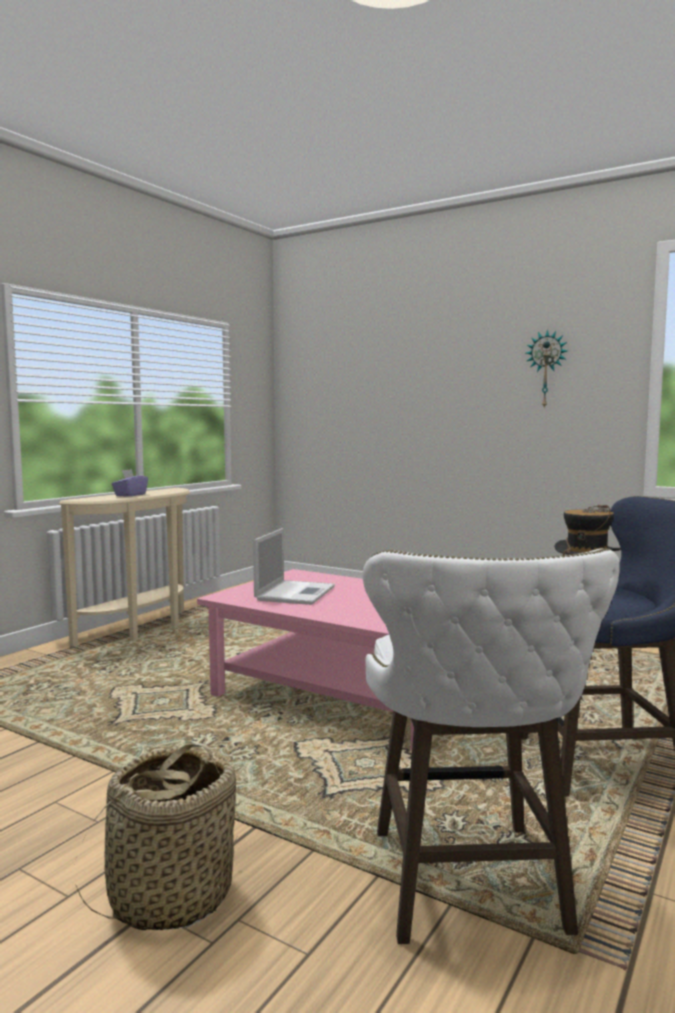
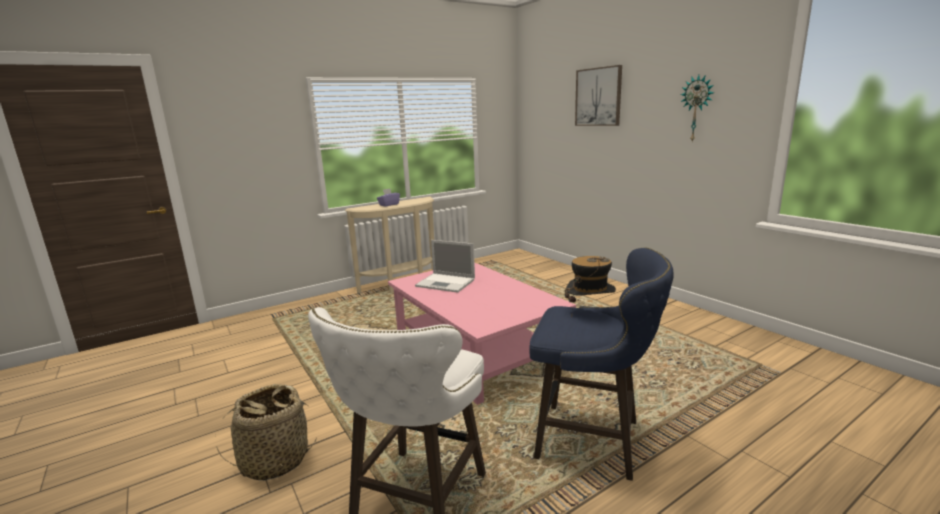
camera: 25 degrees right, 10 degrees up
(295, 593) = (446, 283): laptop -> laptop turned 75 degrees clockwise
(408, 356) = (598, 97): none -> picture

